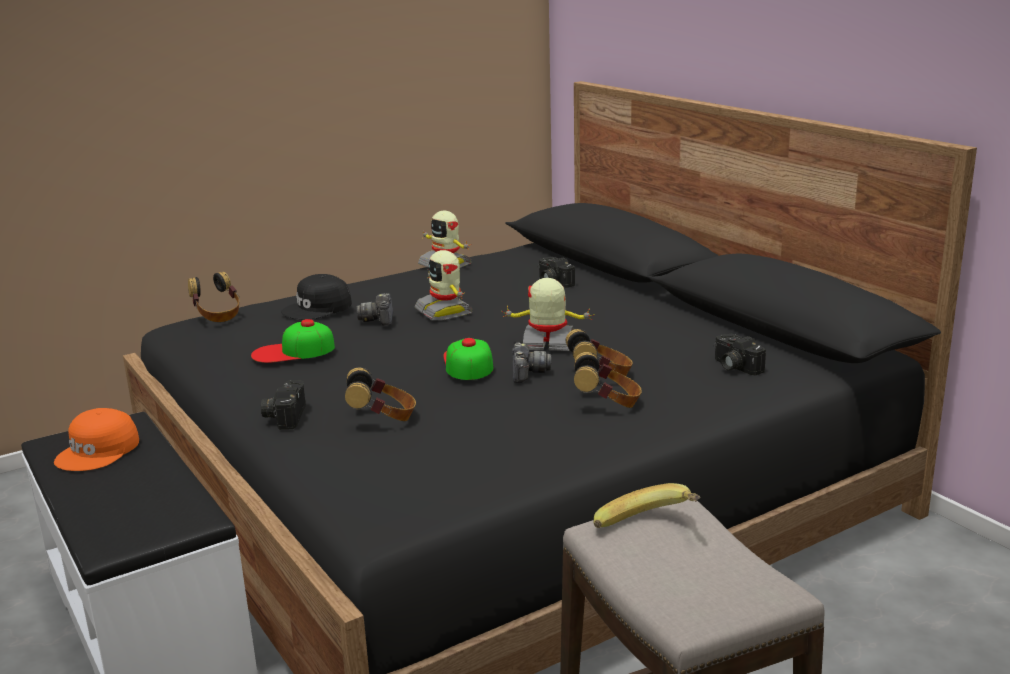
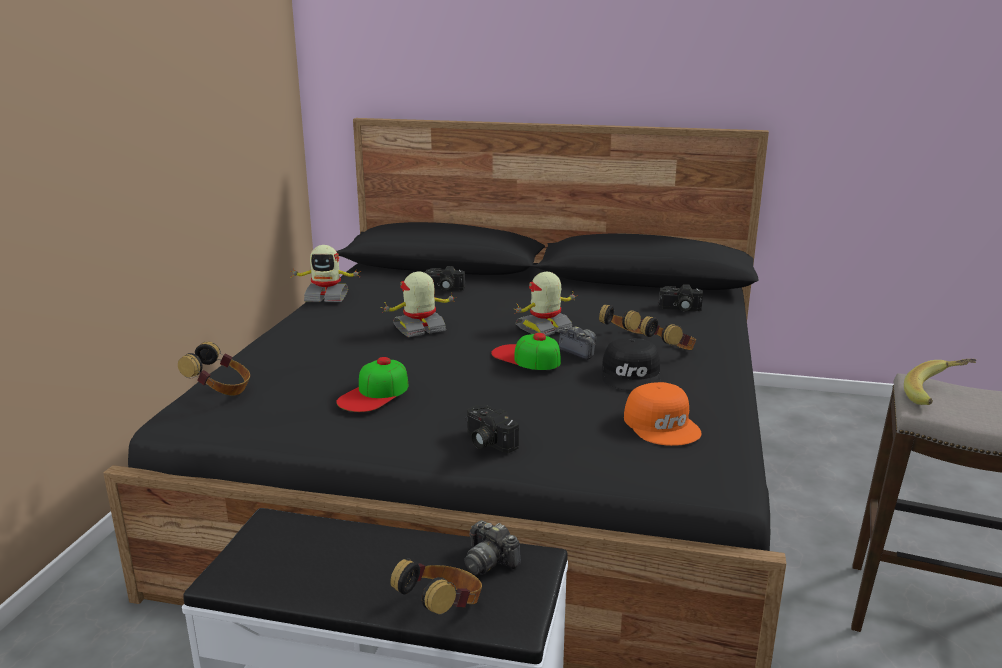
camera: 45 degrees left, 0 degrees up
(99, 451) = (303, 557): orange cap -> orange cap (662, 425)
(318, 308) = (313, 355): black cap -> black cap (632, 375)
(379, 319) = (389, 348): camera -> camera (489, 561)
(383, 419) = (561, 415): headphones -> headphones (442, 610)
(445, 312) = (420, 329): toy robot -> toy robot turned 135 degrees clockwise

